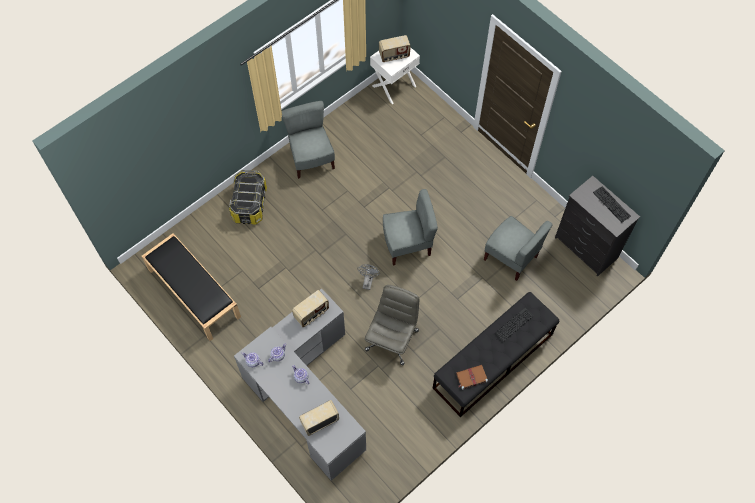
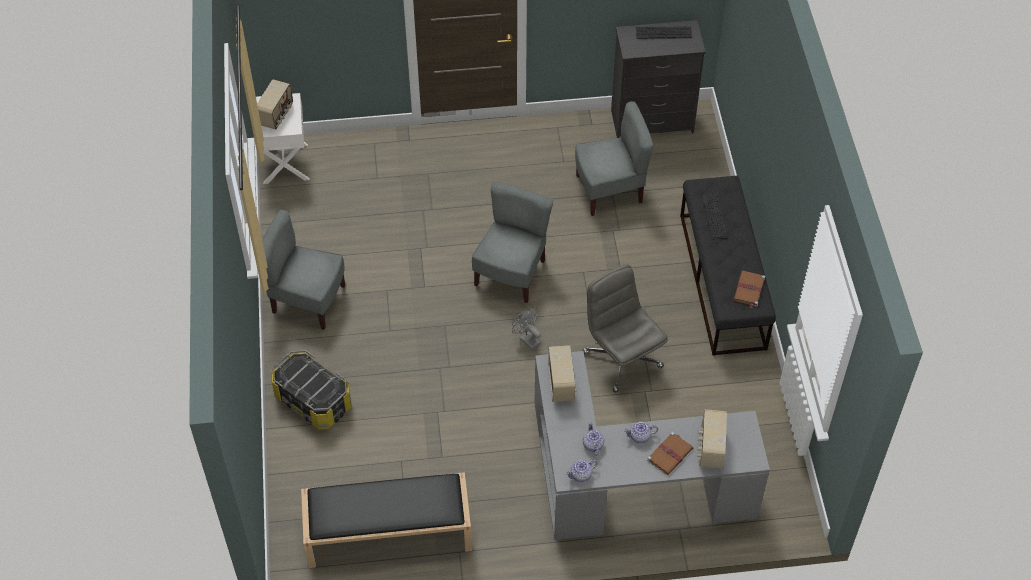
camera: 55 degrees left, 10 degrees down
(300, 401) = (670, 454): none -> brown book

